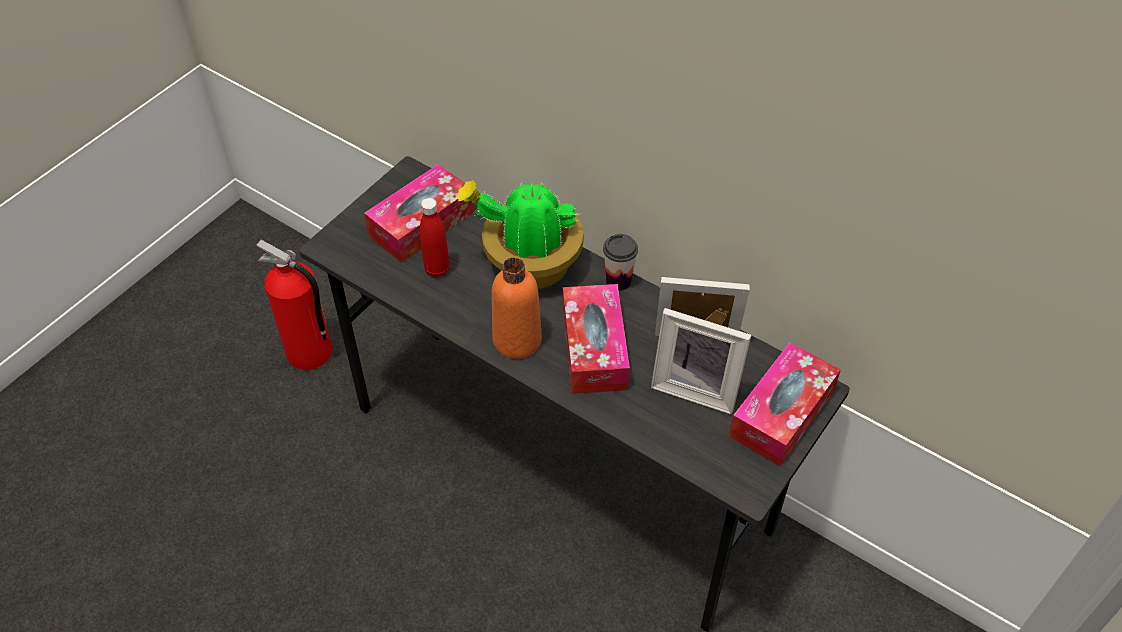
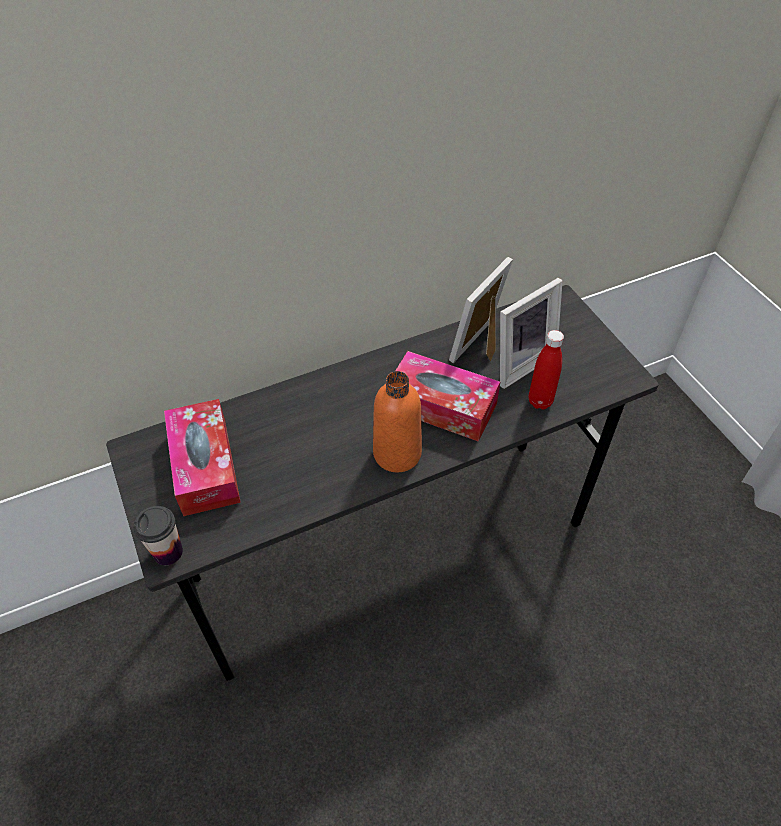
camera: 60 degrees left, 0 degrees up
(310, 353) = (127, 700): fire extinguisher -> none
(437, 270) = (272, 478): red bottle -> red bottle (540, 401)
(529, 266) = (320, 409): potted plant -> none
(618, 281) = (381, 360): cup -> cup (168, 552)
(782, 413) = (571, 328): tissue box -> none

